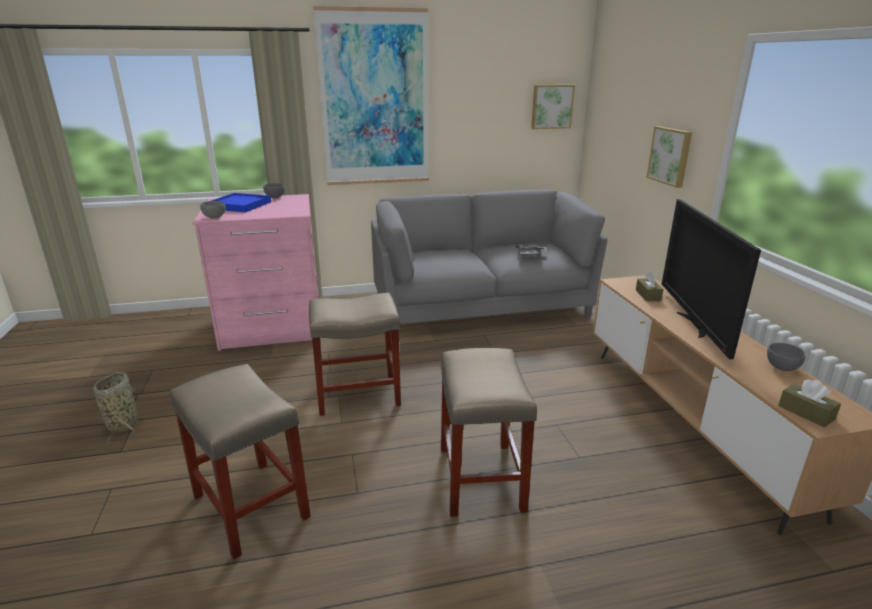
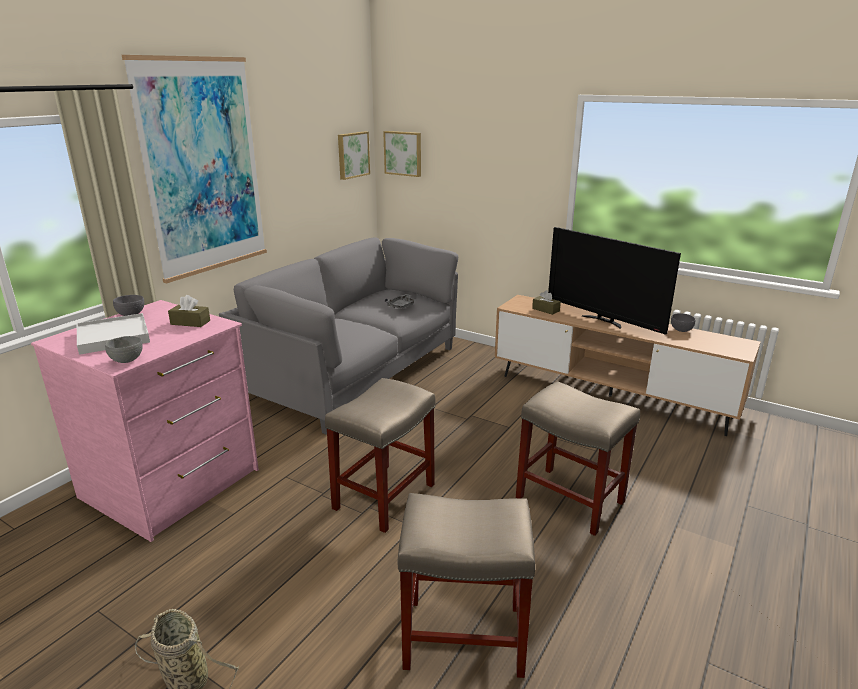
camera: 45 degrees left, 0 degrees up
(240, 205) = (113, 337): blue tray -> white tray
(670, 156) = (508, 192): picture -> picture (403, 153)
(806, 412) = (729, 351): brown tissue box -> brown tissue box (190, 322)

